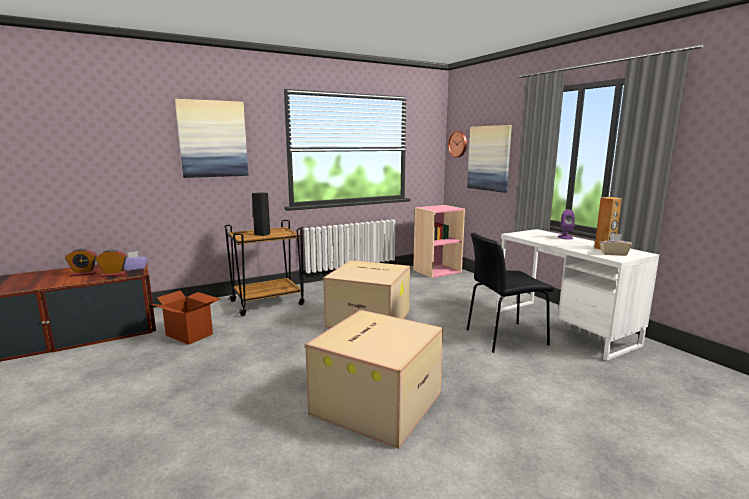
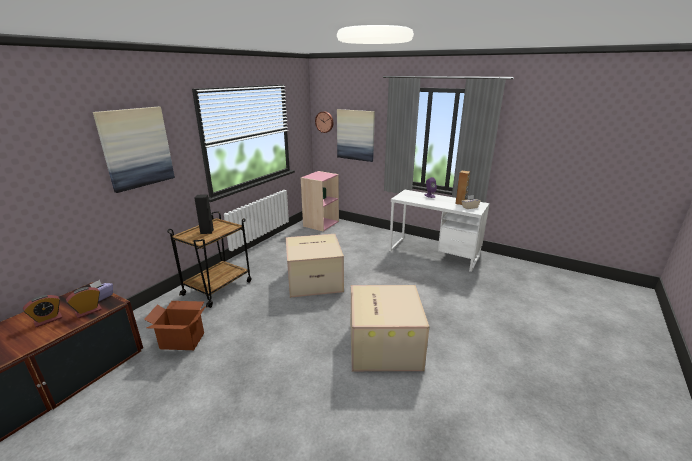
camera: 30 degrees left, 10 degrees up
(503, 337) = (410, 271): black chair -> none

